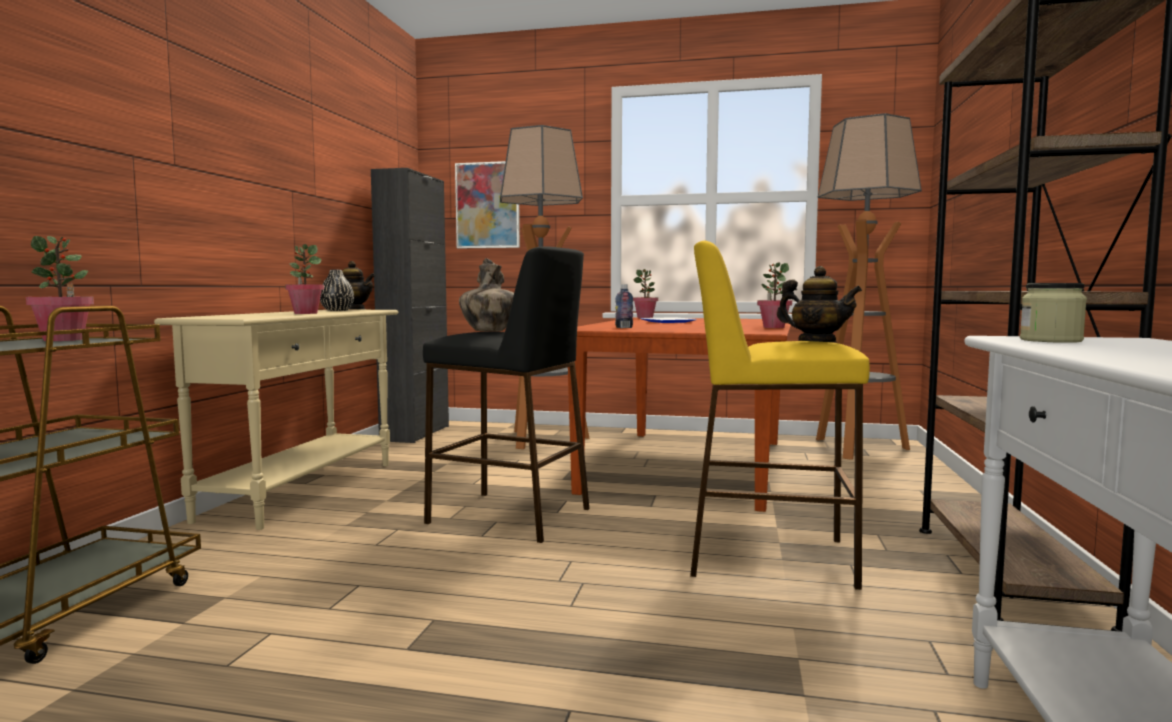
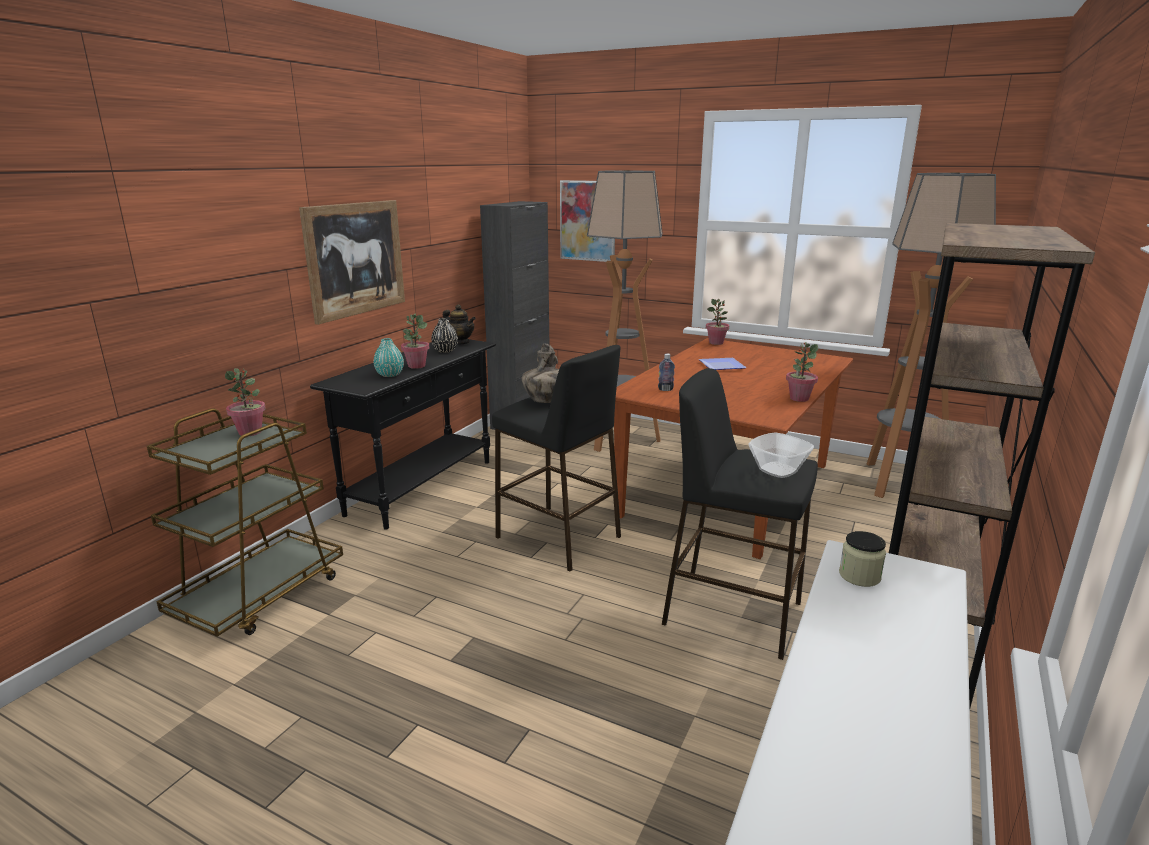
camera: 15 degrees right, 15 degrees up
(226, 176) = (355, 259): none -> picture
(271, 315) = (390, 375): none -> turquoise vase
(303, 490) = (422, 487): beige console table -> black console table
(767, 557) = (731, 613): yellow stool -> black stool
(817, 342) = (778, 470): teapot -> bowl

